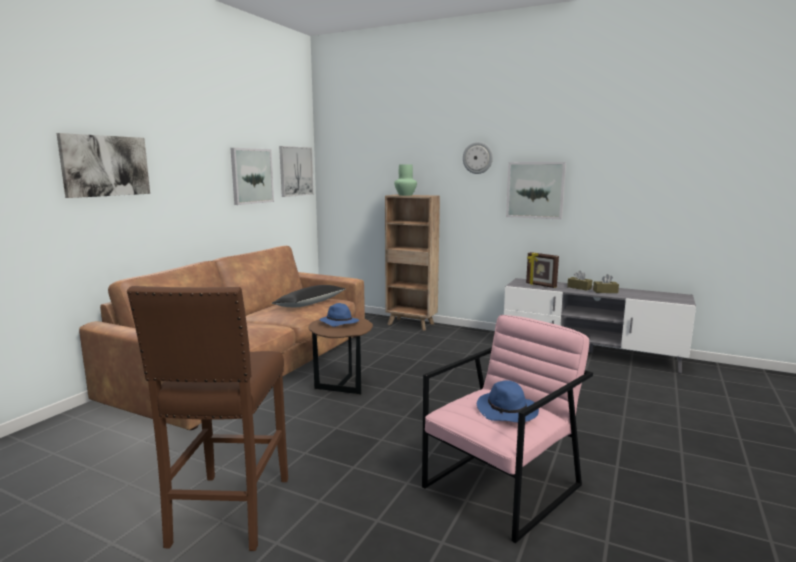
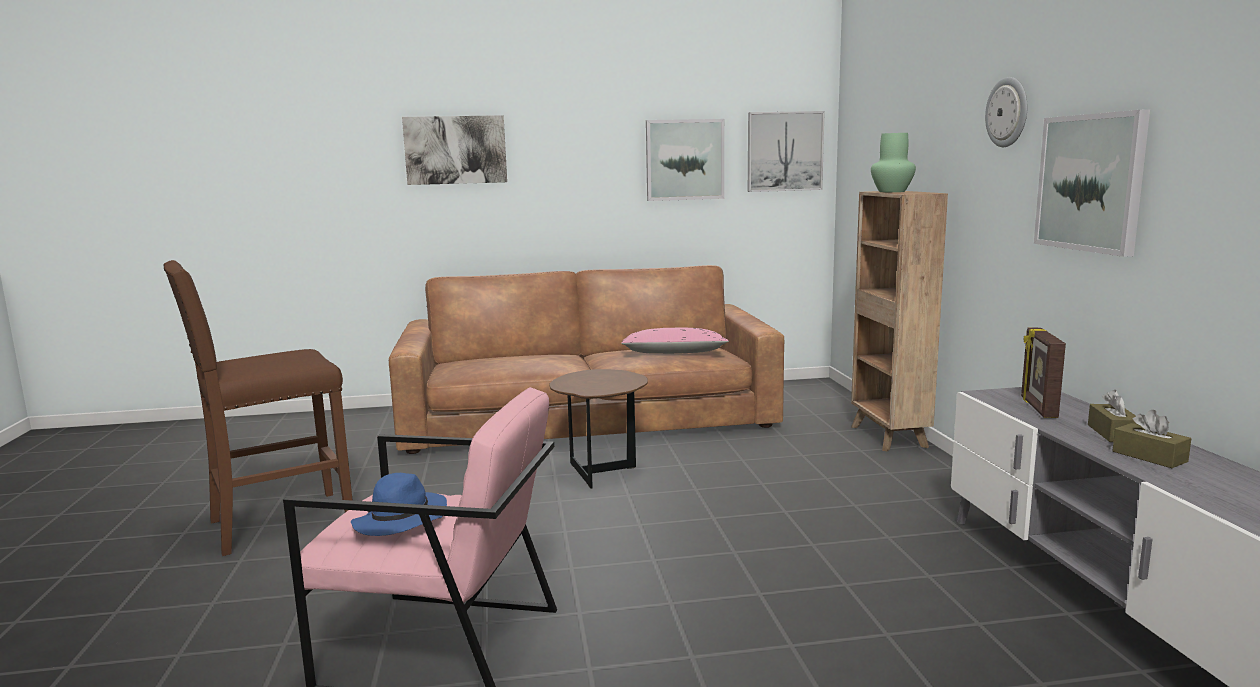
camera: 55 degrees right, 0 degrees up
(310, 304) = (674, 353): black pillow -> pink pillow
(338, 323) = (606, 378): blue hat -> none

